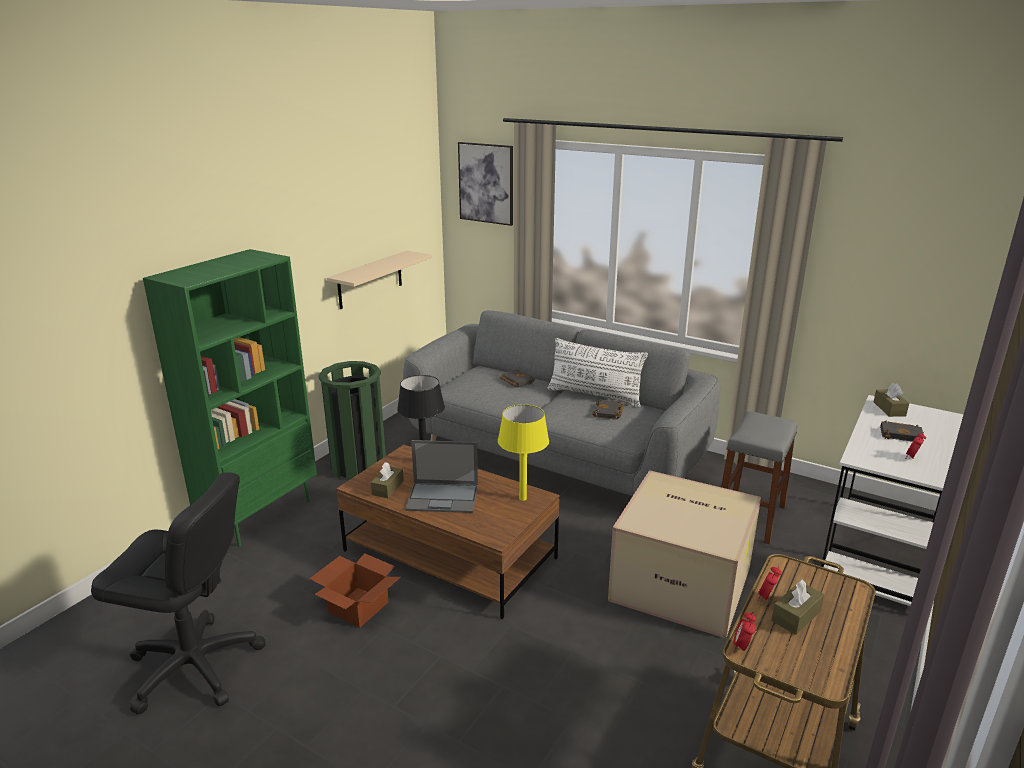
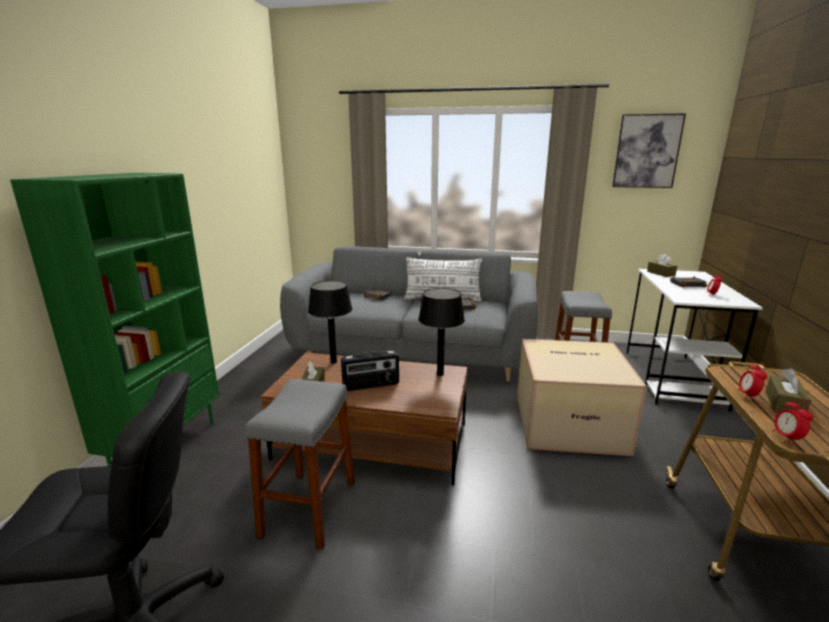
camera: 20 degrees left, 5 degrees down
(357, 606) = (309, 508): cardboard box -> grey stool
(358, 466) = (249, 387): green trash can -> none
(370, 280) = (238, 224): beige shelf -> none
(443, 497) = (371, 385): laptop -> radio
(486, 183) = (323, 149): picture -> picture (647, 151)
(522, 498) = (440, 374): yellow table lamp -> black table lamp

